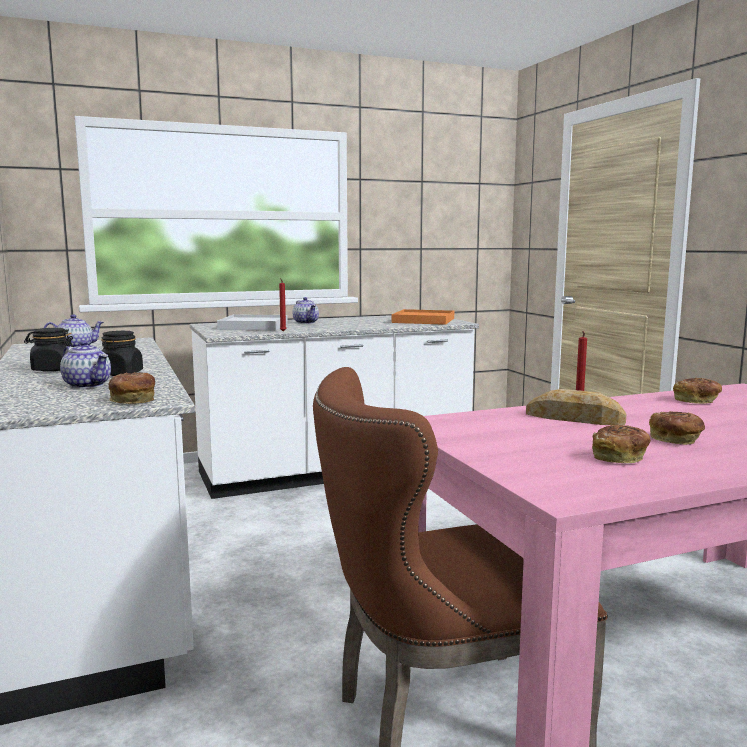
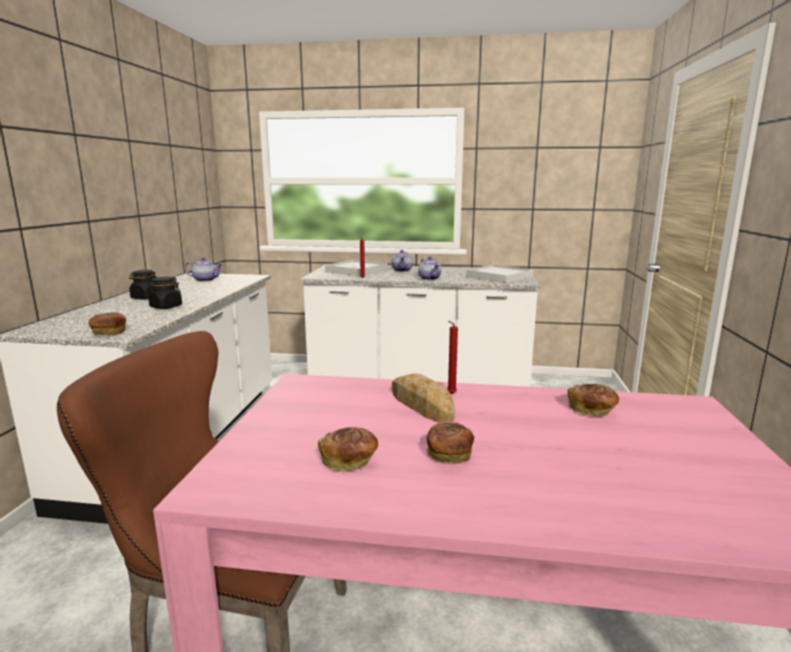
camera: 30 degrees right, 5 degrees up
(88, 385) = (126, 314): teapot -> teapot (430, 278)
(423, 320) = (499, 276): orange tray -> white tray

